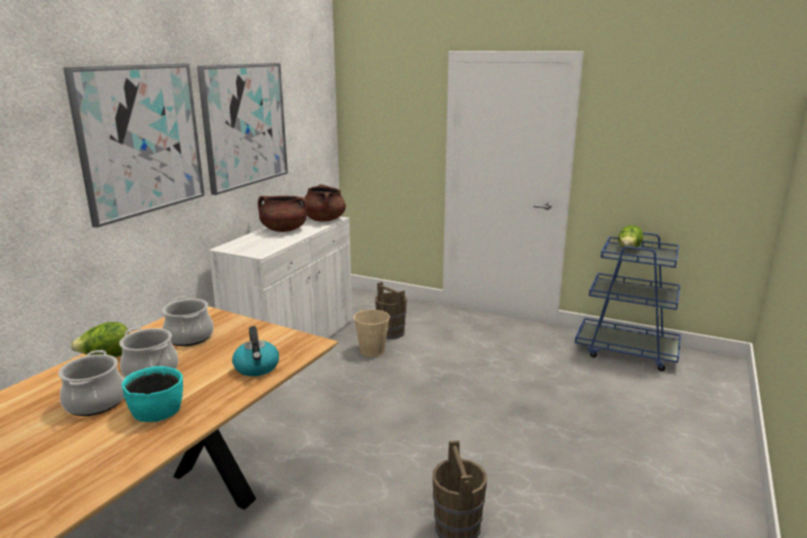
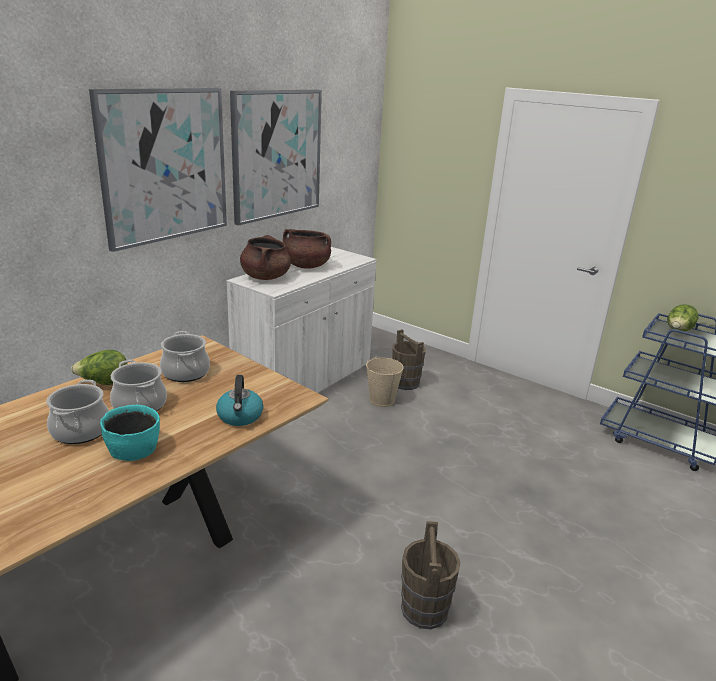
camera: 10 degrees right, 5 degrees up
(324, 220) = (350, 259): brown cooking pot -> brown cooking pot (265, 277)

